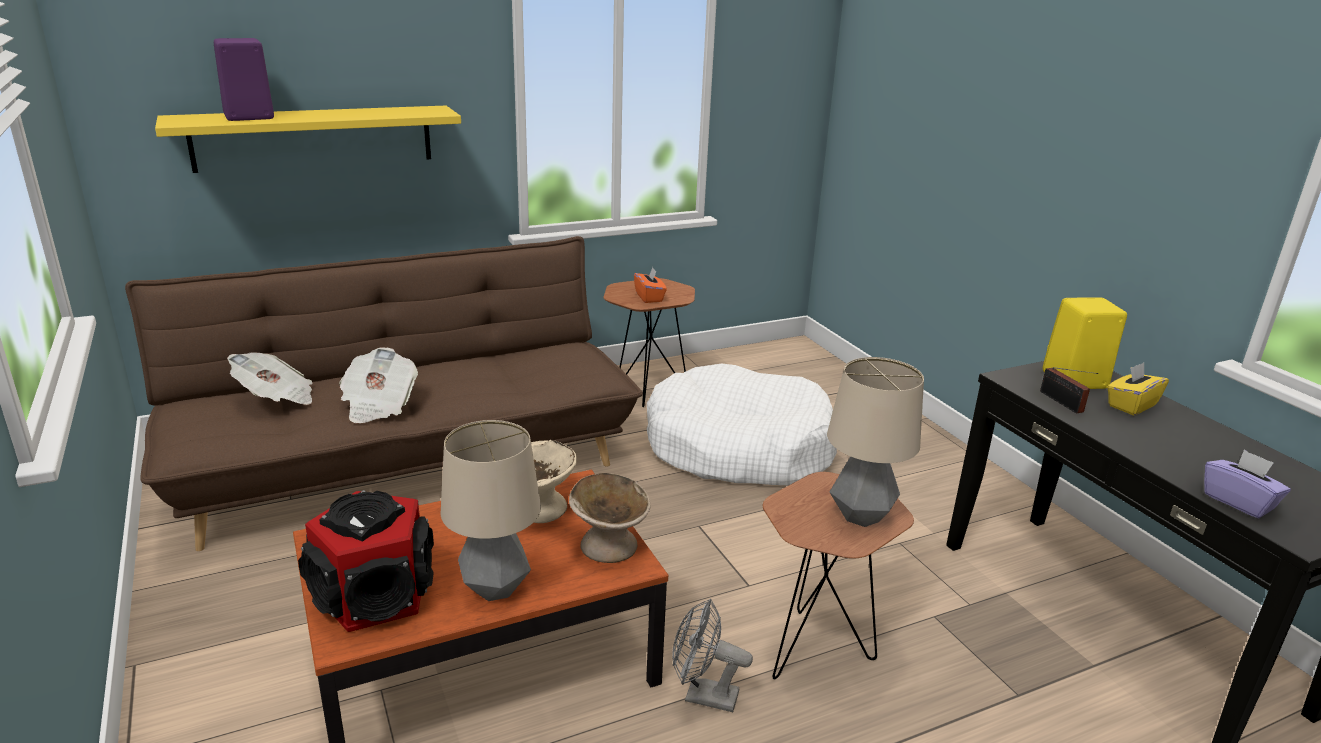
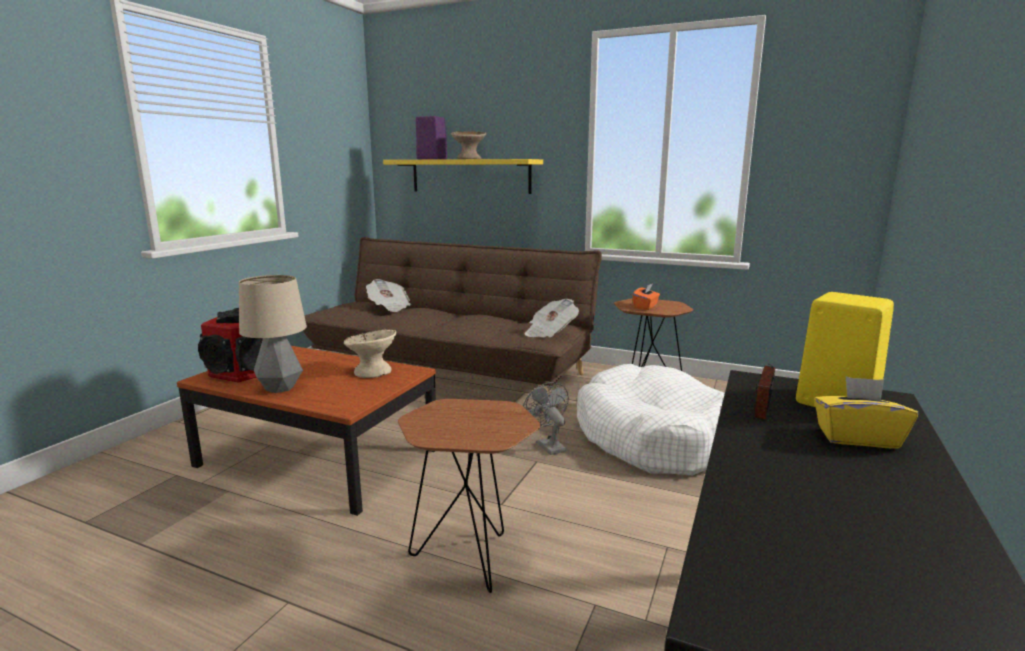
camera: 50 degrees right, 10 degrees down
(378, 405) = (414, 318): newspaper -> newspaper (550, 332)
(609, 545) = (358, 396): beige bowl -> beige bowl (469, 159)
(703, 696) = (362, 535): grey fan -> grey fan (547, 445)
(861, 516) = (474, 430): table lamp -> none
(1238, 502) = (745, 545): purple tissue box -> none

